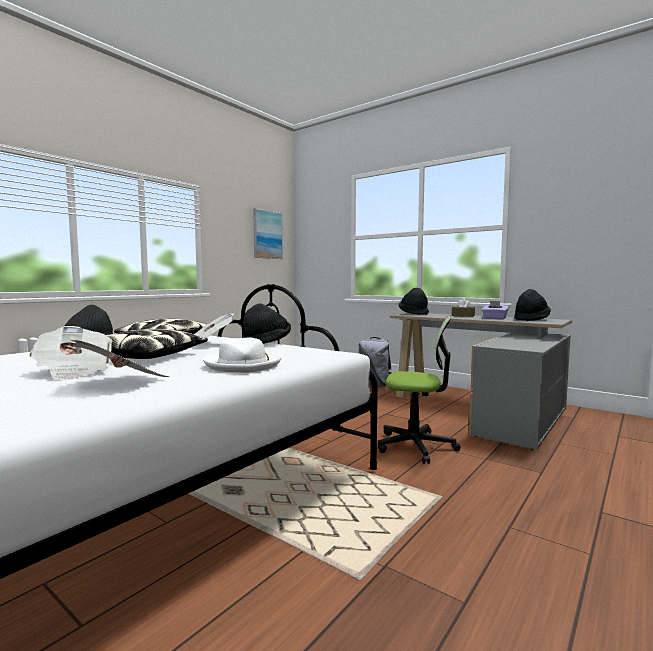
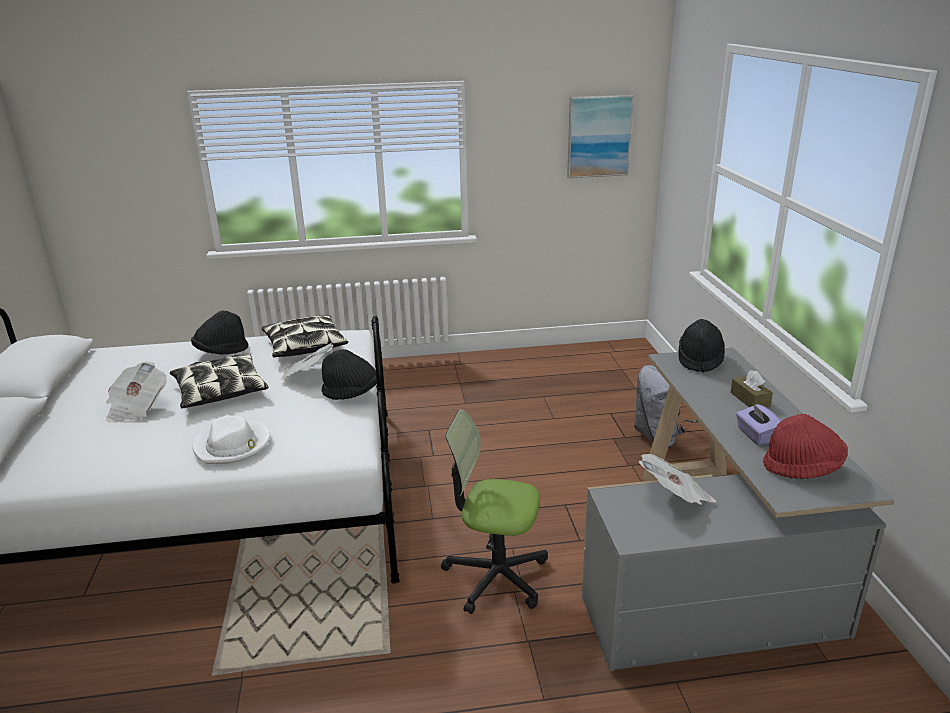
camera: 45 degrees right, 20 degrees up
(124, 383) = (124, 444): newspaper -> newspaper (675, 497)
(416, 446) = (495, 576): office chair -> office chair turned 135 degrees clockwise
(531, 320) = (802, 467): black hat -> red hat

